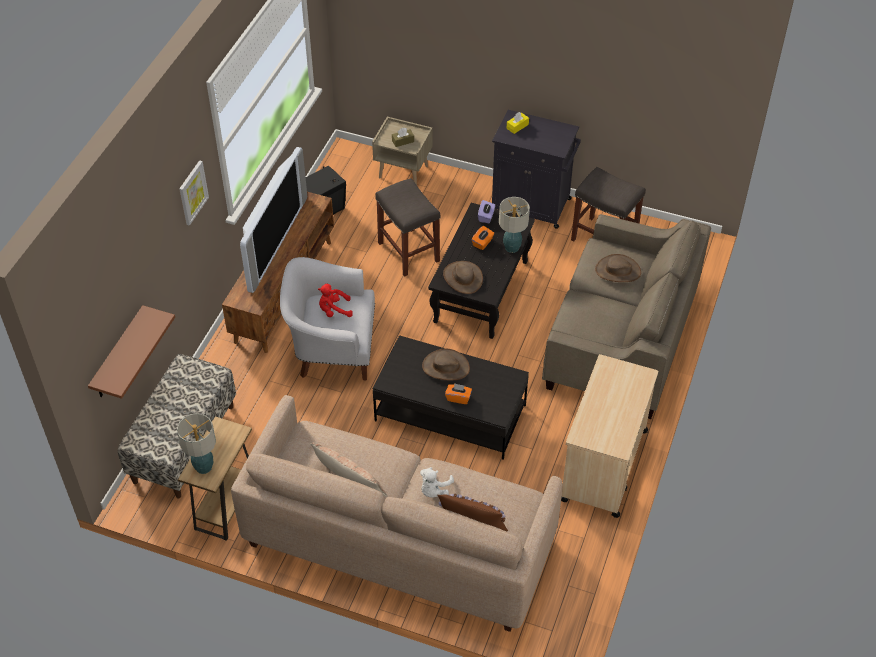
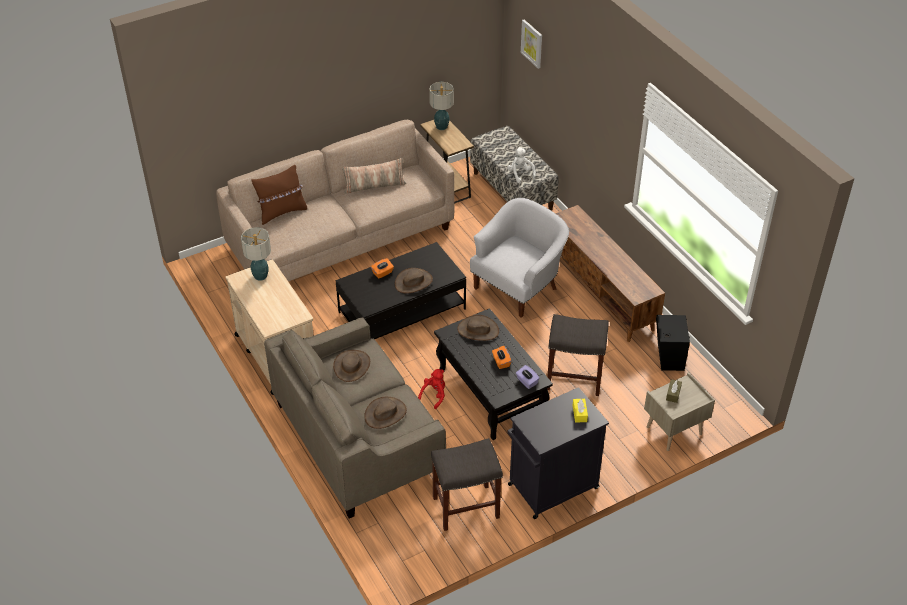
camera: 130 degrees right, 5 degrees down
(118, 354) = (533, 89): brown shelf -> none
(192, 192) = (610, 121): picture -> picture (532, 43)
(274, 243) = (613, 254): television -> none
(334, 310) = (520, 256): red plush toy -> red plush toy (434, 395)
(434, 490) = (324, 211): white plush toy -> white plush toy (520, 174)
(512, 247) = (478, 375): table lamp -> table lamp (260, 276)
(597, 324) = (352, 366): none -> brown hat

